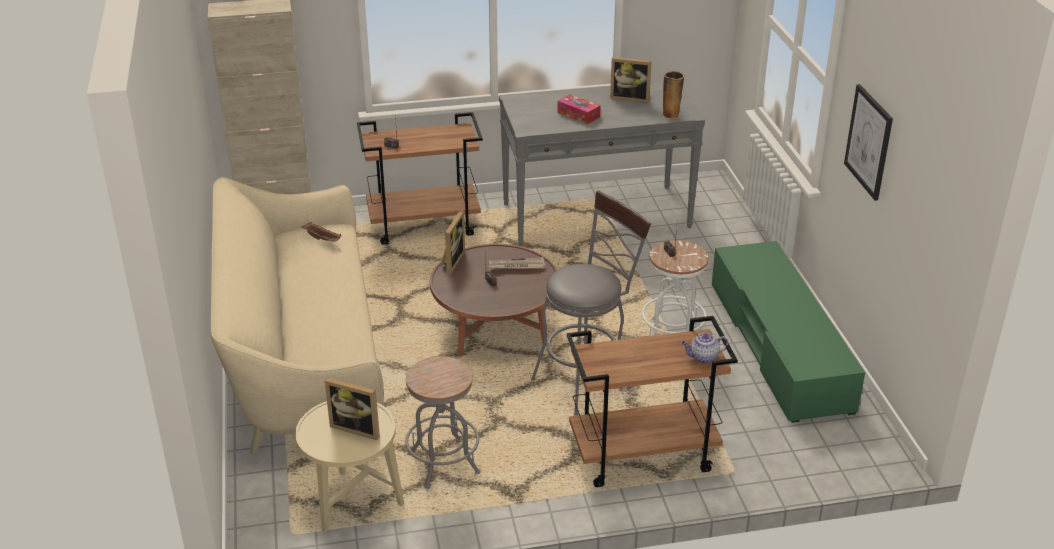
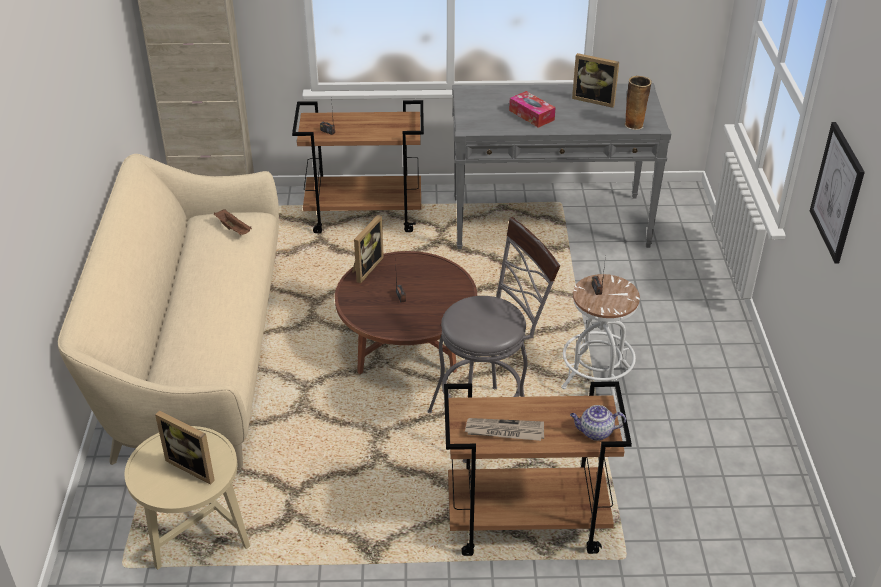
camera: 10 degrees right, 5 degrees up
(443, 463) = (306, 502): grey stool -> none
(516, 266) = (433, 281): newspaper -> newspaper (504, 431)
(779, 346) = (714, 404): green tv stand -> none

